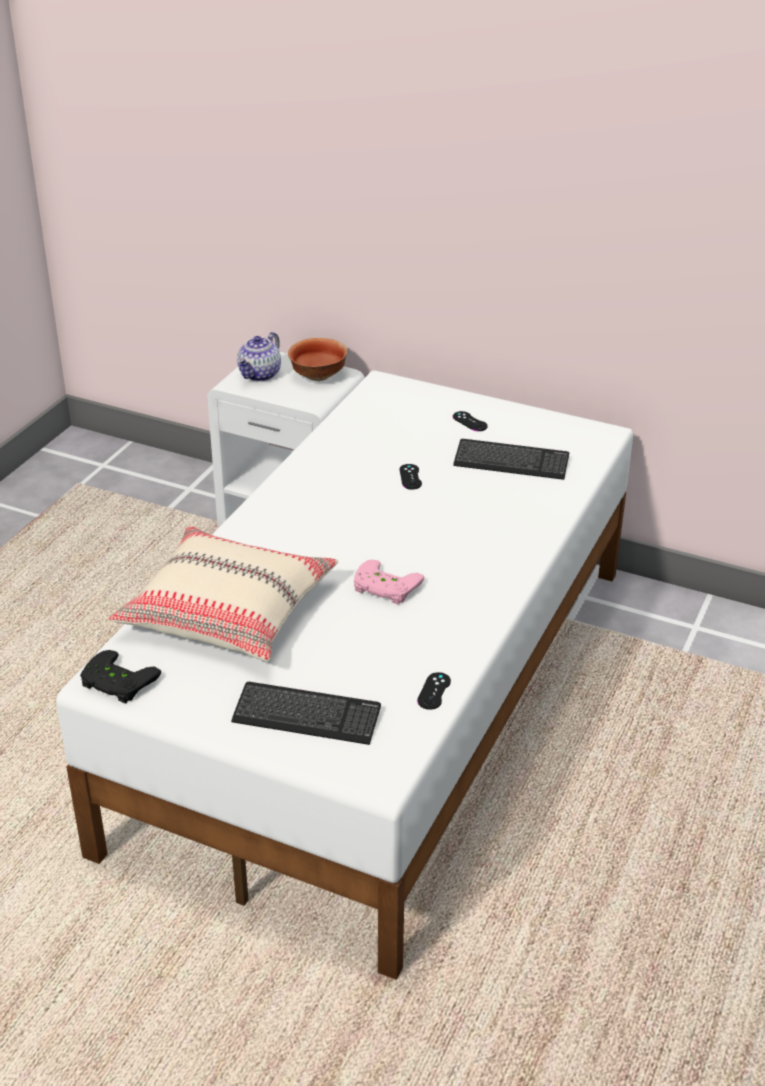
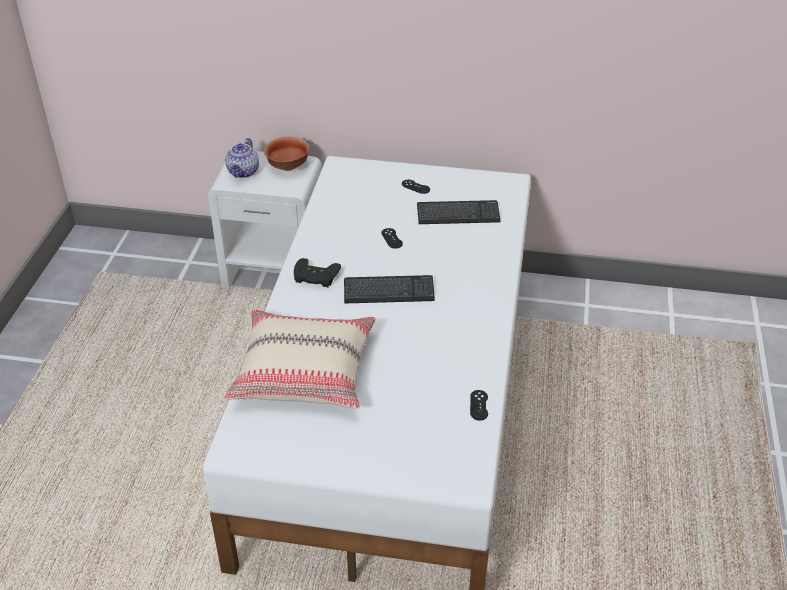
camera: 15 degrees left, 5 degrees up
(116, 683) = (245, 447): black game controller -> black game controller (315, 277)
(306, 716) = (397, 443): keyboard -> keyboard (389, 291)
(384, 588) = (410, 331): pink game controller -> none

